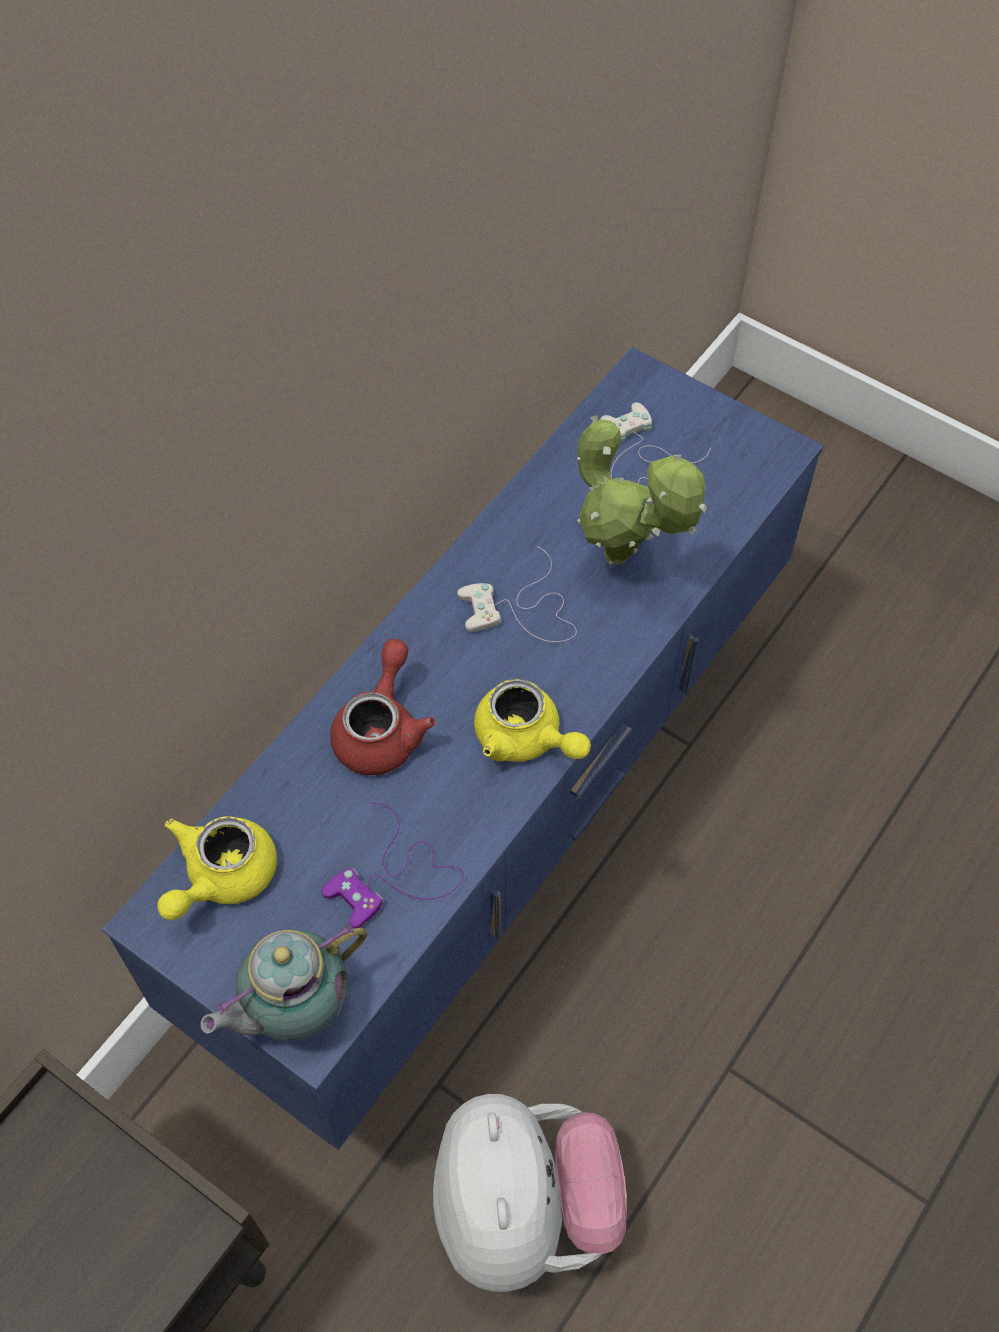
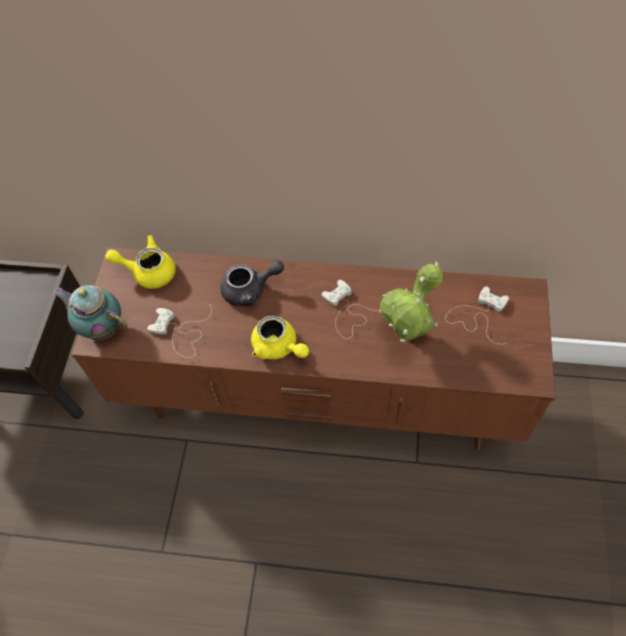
camera: 65 degrees right, 0 degrees up
(382, 729) = (250, 290): red teapot -> grey teapot
(395, 876) = (181, 332): purple game controller -> white game controller
(498, 827) = (319, 400): blue tv stand -> brown tv stand
(524, 1210) = (148, 504): plush toy -> none
(526, 739) = (278, 347): yellow teapot -> yellow teapot turned 60 degrees counterclockwise

